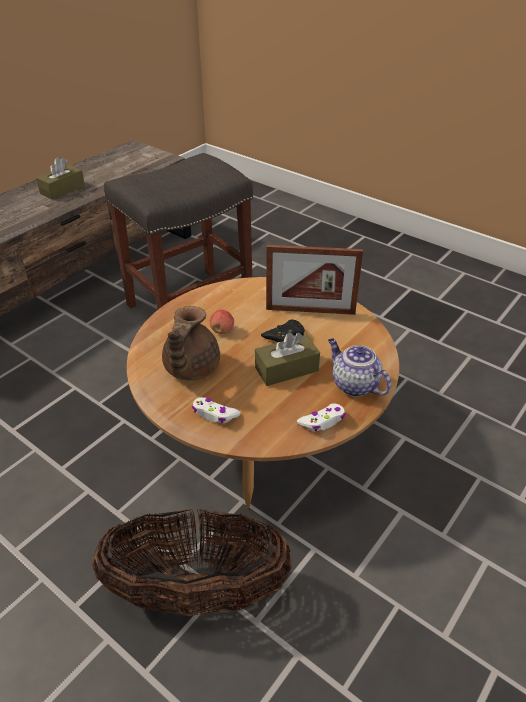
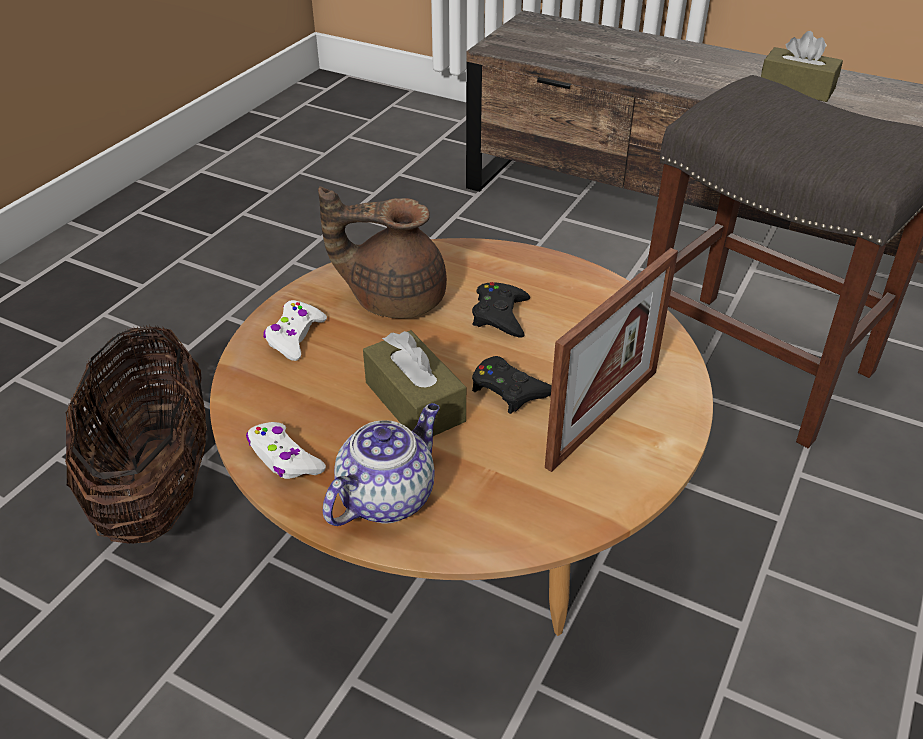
camera: 80 degrees right, 0 degrees up
(222, 330) = (500, 315): apple -> black game controller
(310, 311) = (603, 417): picture frame -> picture frame turned 135 degrees counterclockwise

